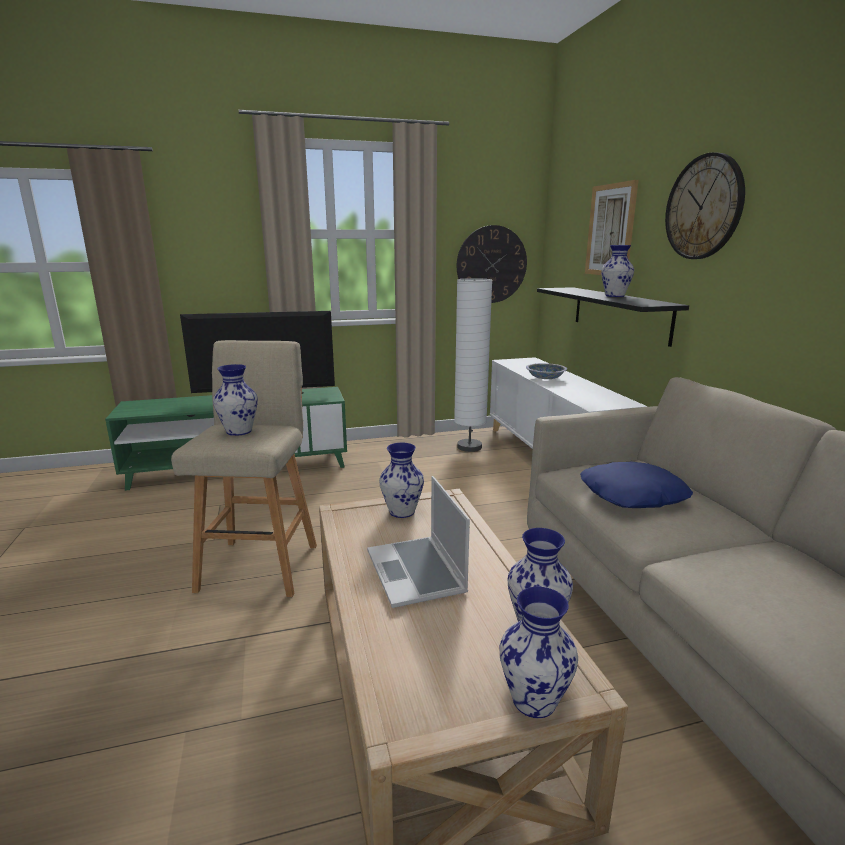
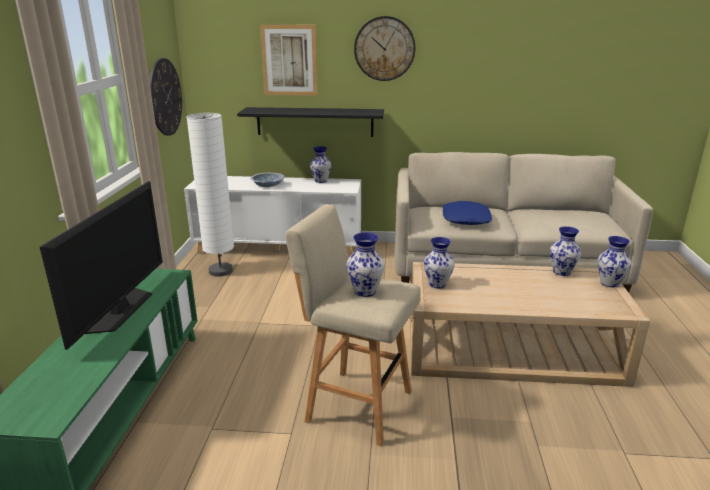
camera: 70 degrees left, 5 degrees up
(417, 573) = (513, 291): laptop -> none
(614, 296) = (322, 110): vase -> vase (321, 181)

